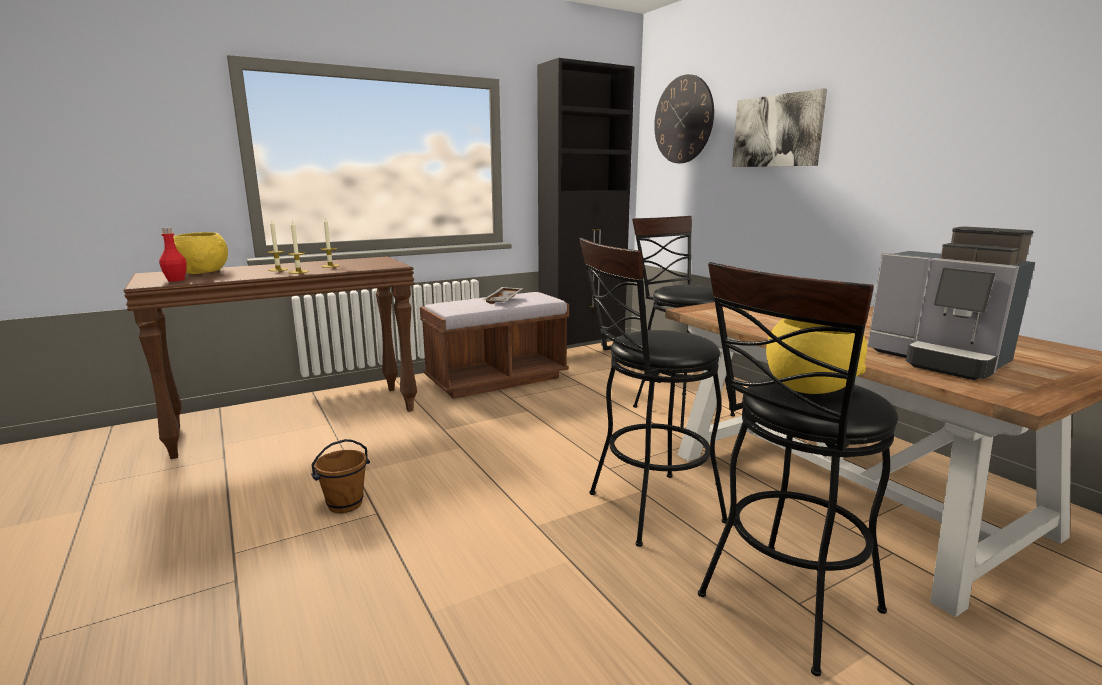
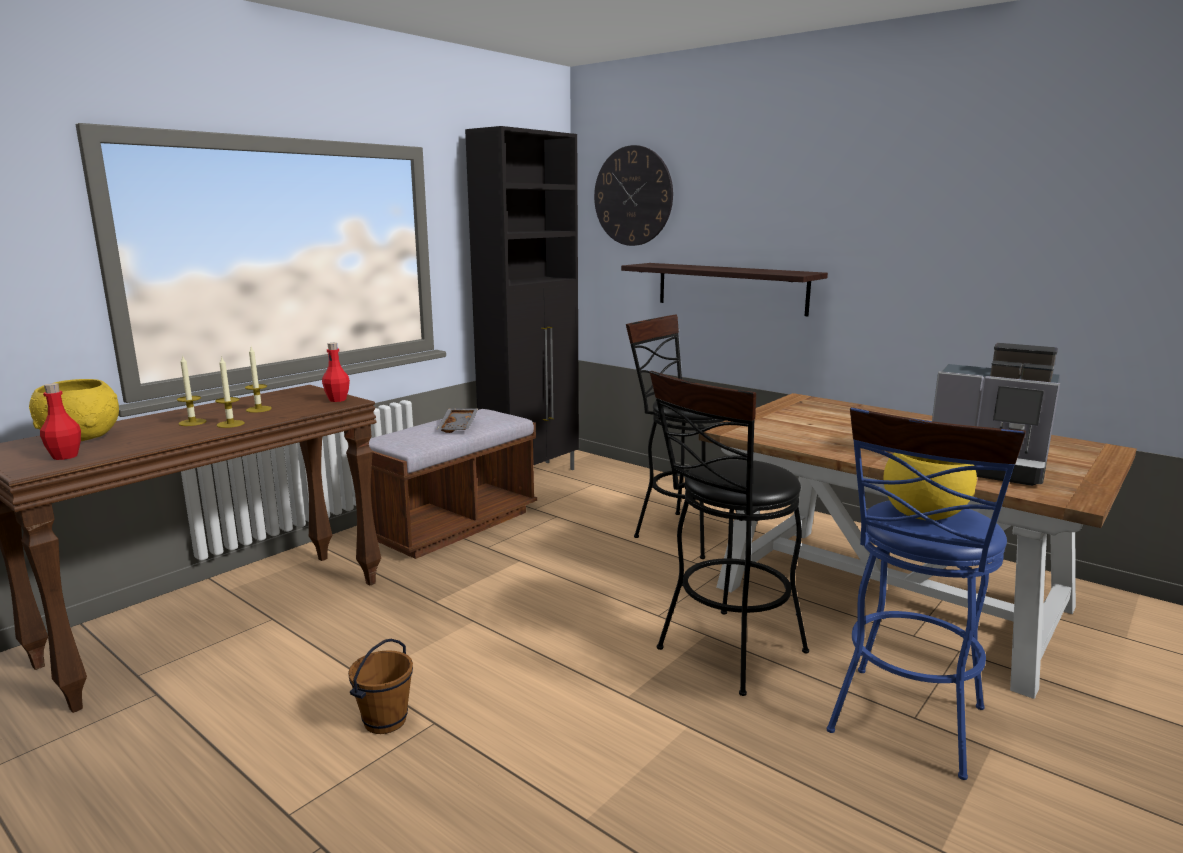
camera: 20 degrees left, 0 degrees up
(389, 264) = (337, 400): none -> red bottle
(756, 197) = (730, 288): none -> shelf
(777, 131) = (752, 218): picture -> none
(781, 609) = (904, 727): black stool -> blue stool

